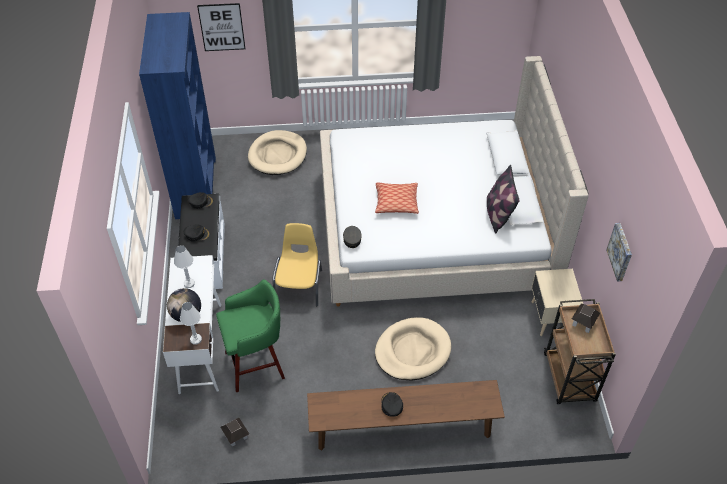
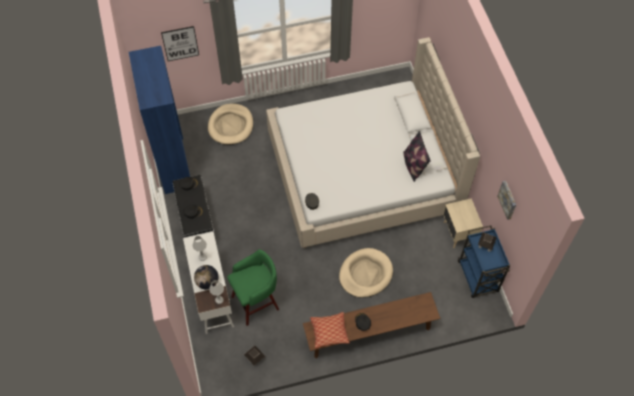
camera: 10 degrees left, 10 degrees up
(299, 285) = (273, 235): yellow chair -> none
(396, 202) = (338, 166): pillow -> pillow (329, 332)
(569, 379) = (478, 277): brown cart -> blue cart

